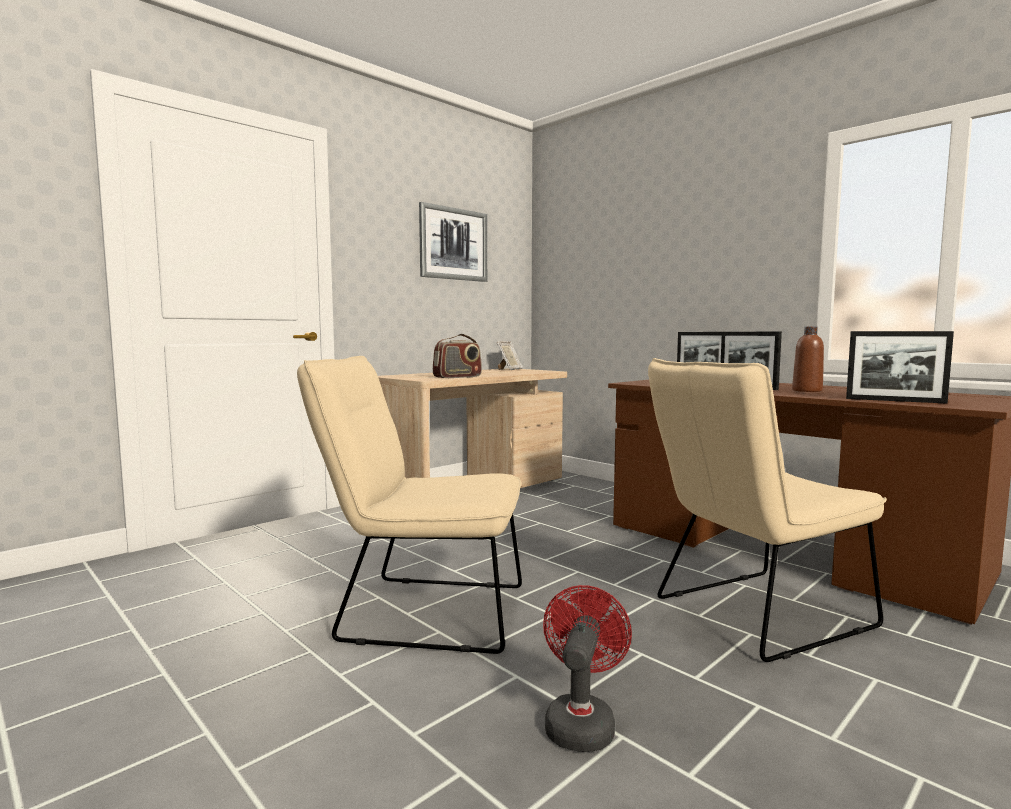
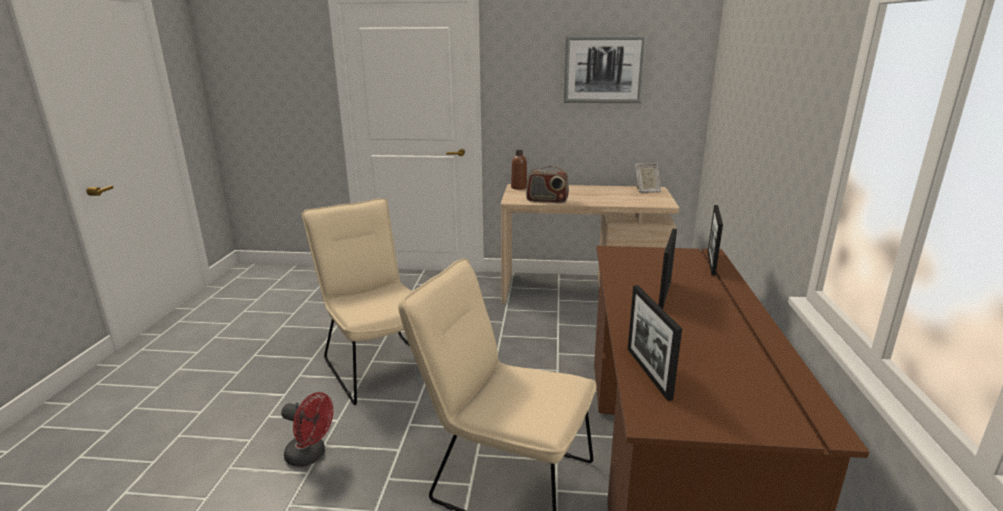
camera: 50 degrees right, 15 degrees up
(581, 722) = (311, 455): red fan -> red fan turned 45 degrees clockwise
(807, 390) = (680, 322): brown bottle -> brown bottle (519, 187)

